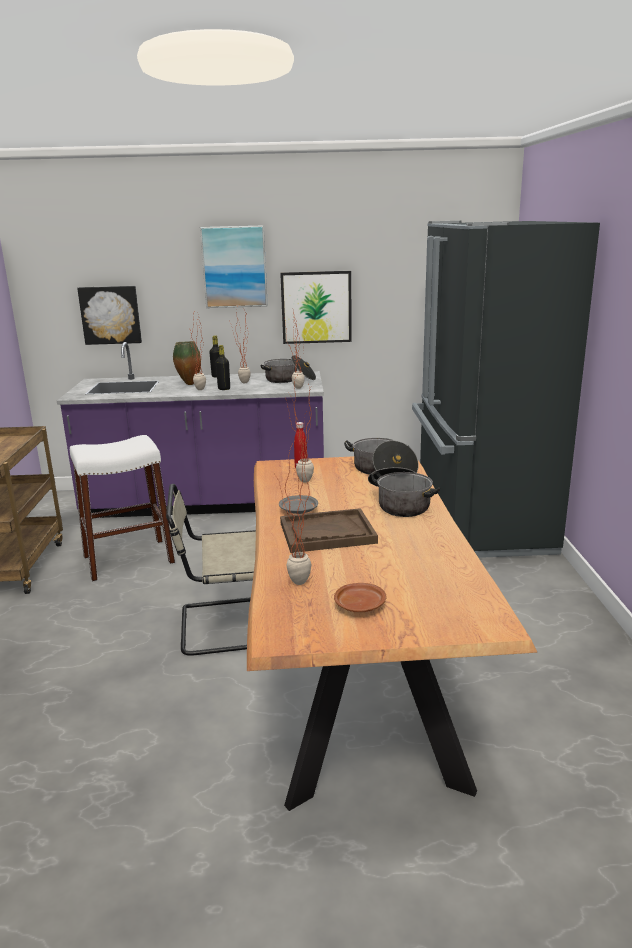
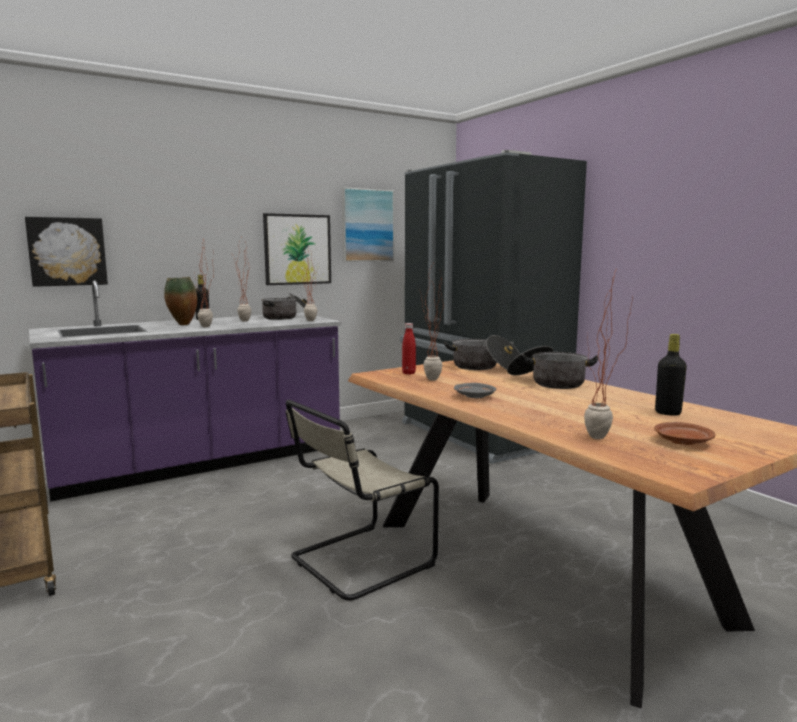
camera: 30 degrees left, 10 degrees down
(129, 559) = (164, 528): white stool -> none
(224, 389) = (232, 325): black bottle -> black bottle (668, 413)
(234, 267) = (216, 205): picture -> picture (367, 225)
(327, 533) = (536, 405): brown tray -> none

